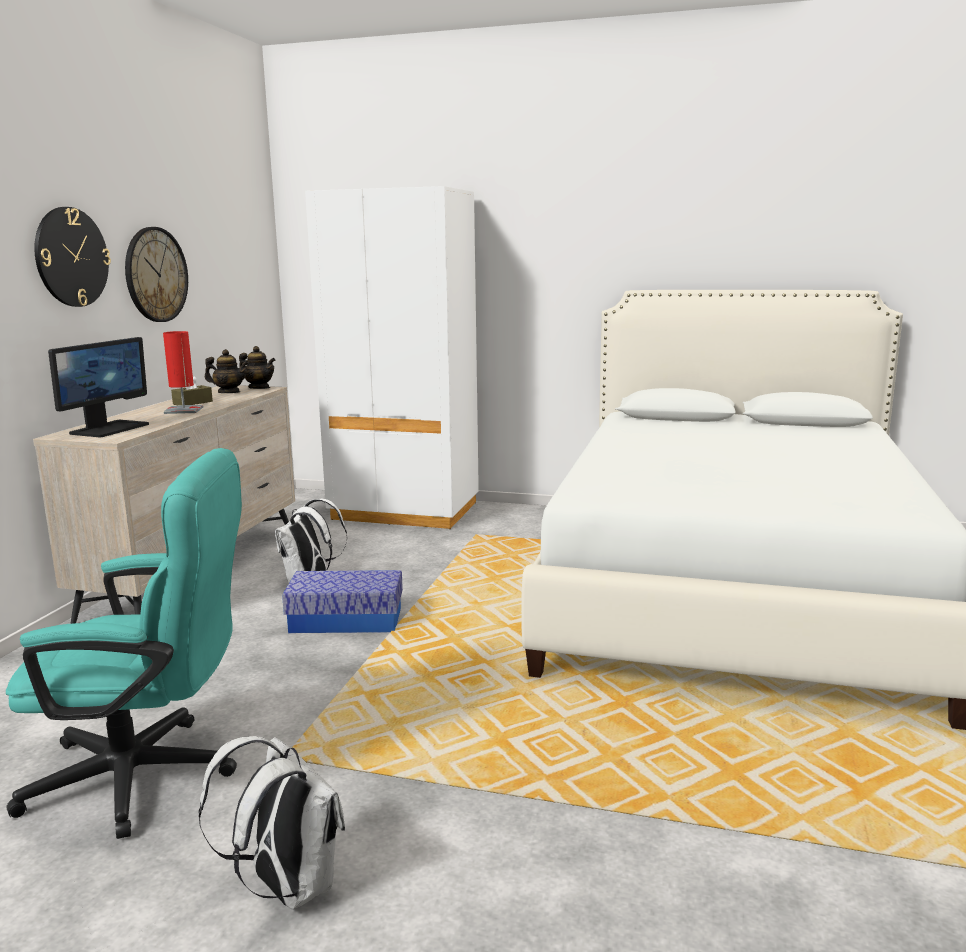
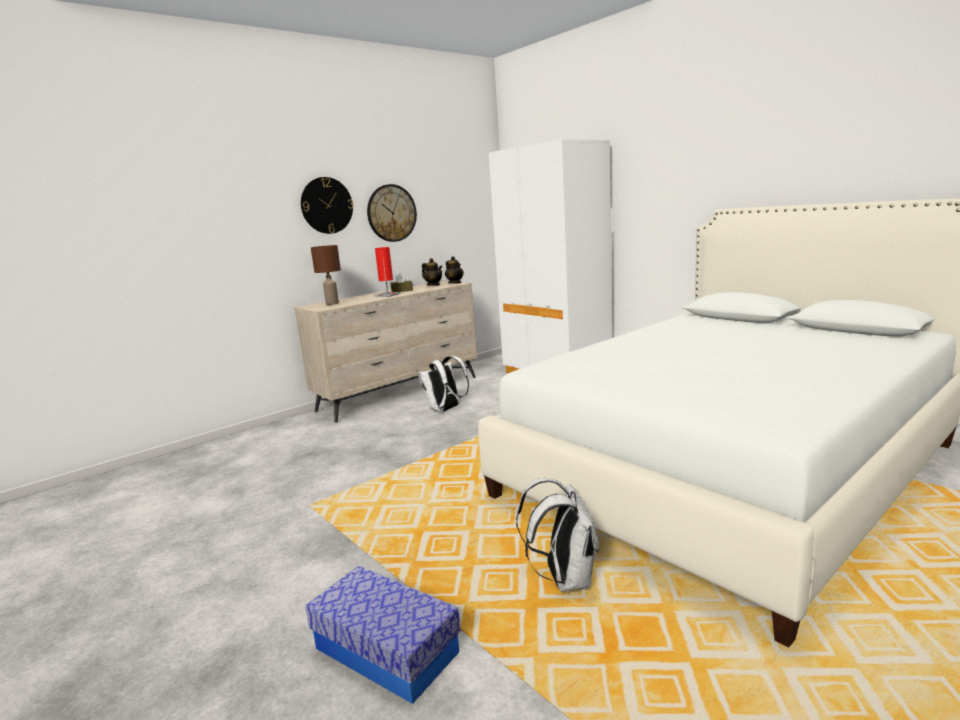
camera: 35 degrees right, 0 degrees up
(109, 429) = (332, 303): monitor -> brown table lamp
(150, 776) = (250, 496): turquoise office chair -> none
(286, 886) = (228, 572): white backpack -> white backpack (564, 578)
(346, 620) = (435, 436): storage box -> storage box (386, 650)

